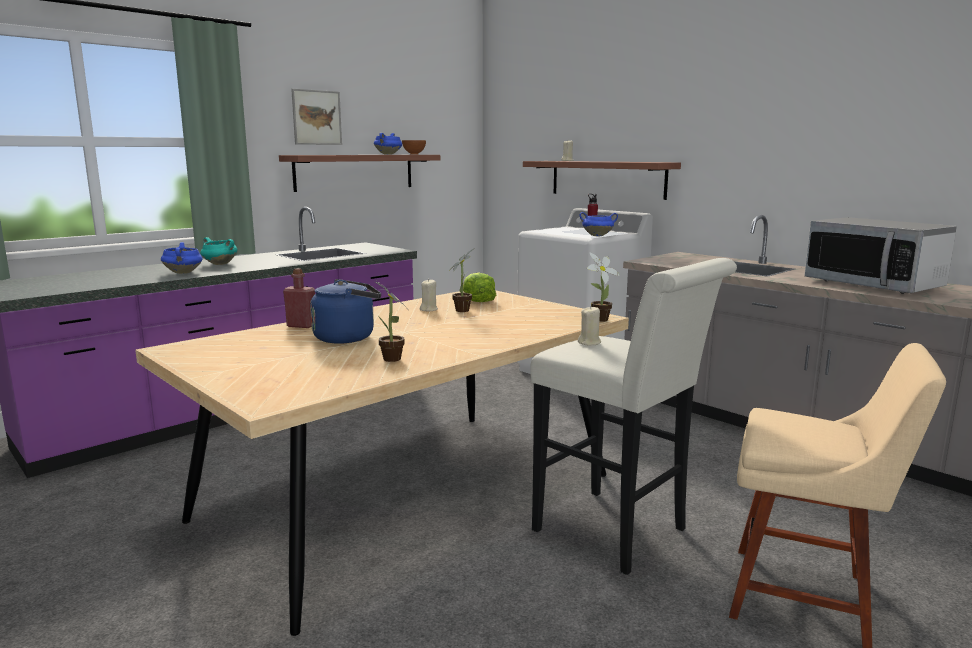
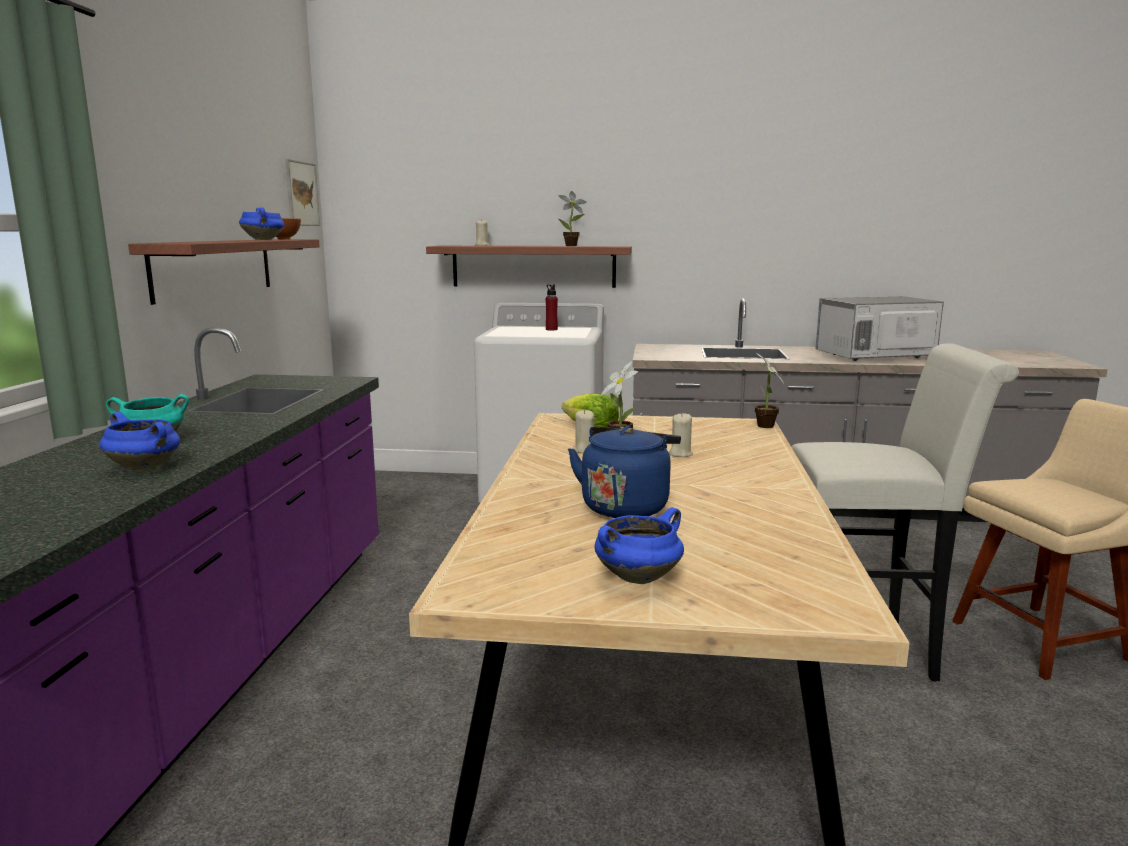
camera: 40 degrees left, 0 degrees up
(301, 325) = (517, 507): red bottle -> none
(317, 117) = (167, 181): picture -> picture (302, 194)
(392, 360) = (762, 518): potted plant -> potted plant (572, 246)
(589, 343) = (840, 451): beige candle -> beige candle (680, 454)
(598, 236) = (580, 334): blue cooking pot -> blue cooking pot (638, 577)
(873, 285) = (874, 356): microwave -> microwave turned 150 degrees clockwise

